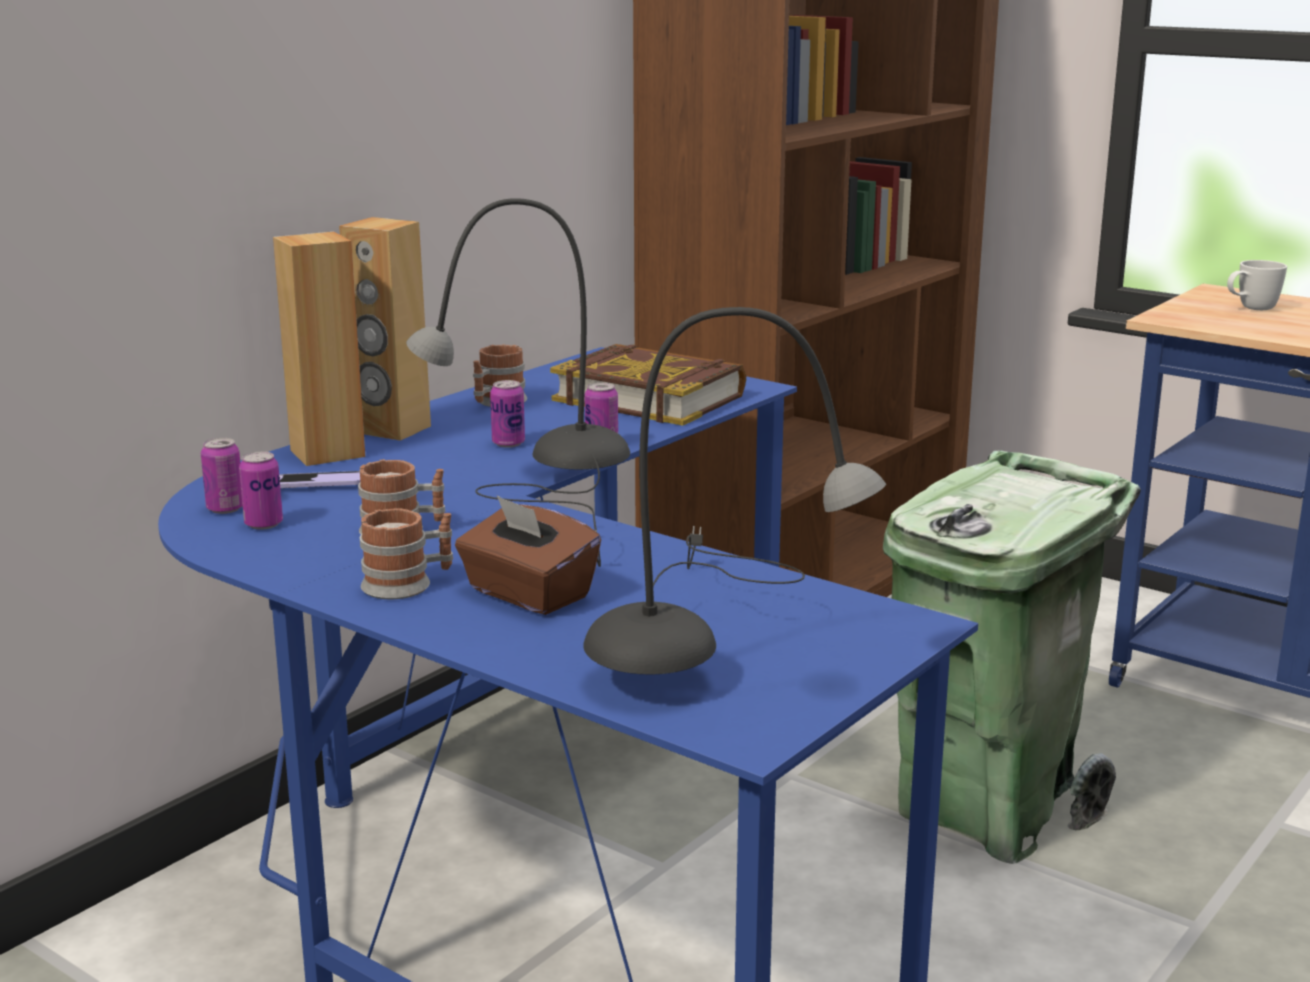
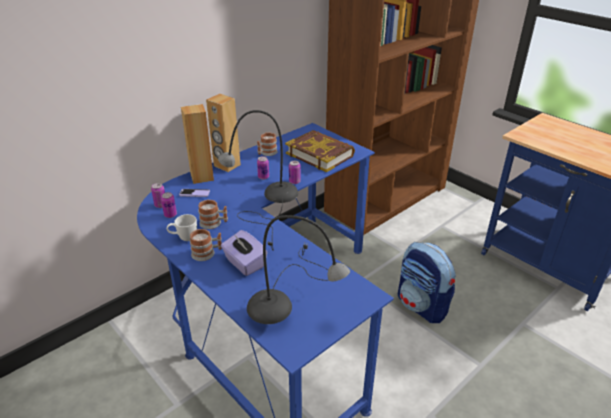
camera: 10 degrees right, 15 degrees up
(528, 594) = (244, 263): brown tissue box -> purple tissue box
(988, 811) = (422, 306): green trash can -> backpack
(1250, 309) = (554, 132): white mug -> white mug (184, 238)

